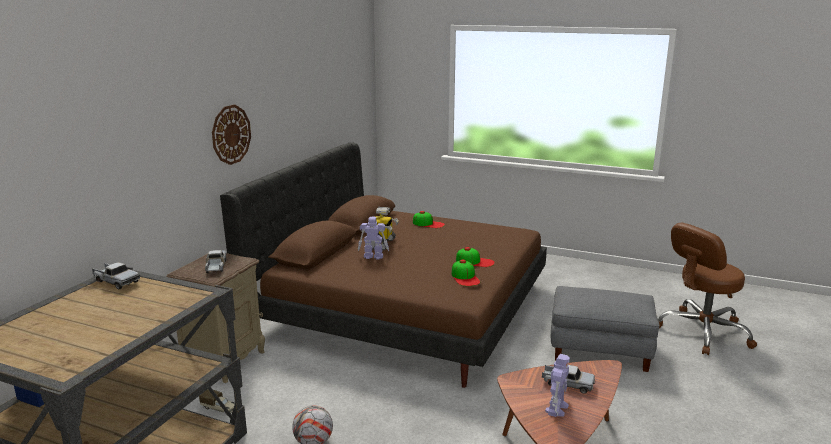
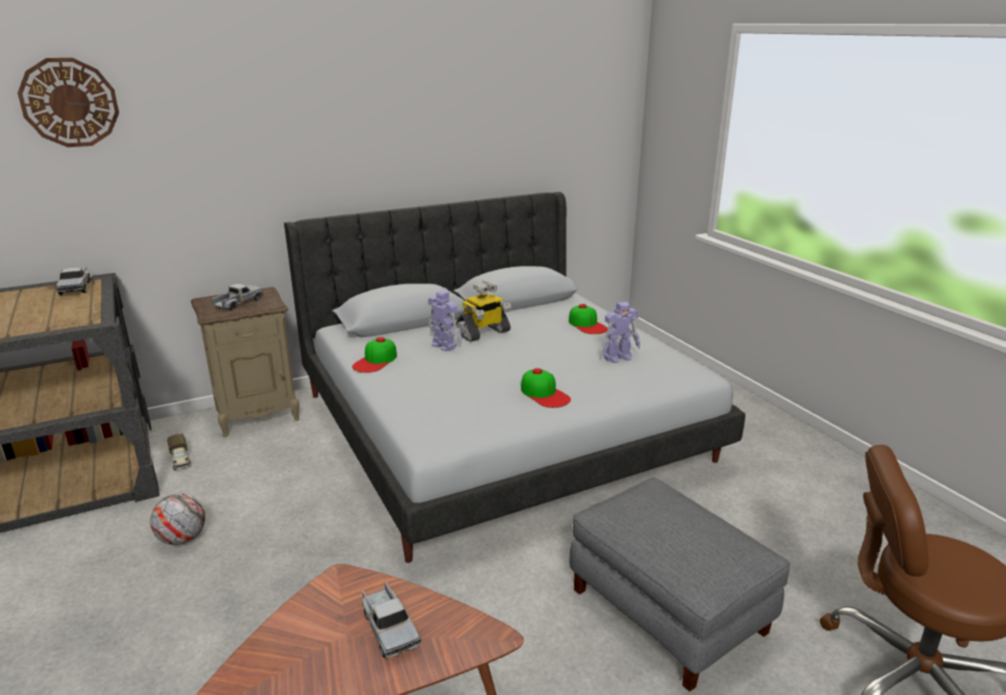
camera: 40 degrees right, 5 degrees up
(231, 134) = (314, 151): wall clock -> wall clock (70, 103)
(401, 307) = (500, 426): brown bed -> grey bed
(465, 277) = (484, 410): cap -> cap (375, 361)
(557, 408) = (312, 654): toy robot -> toy robot (618, 357)

